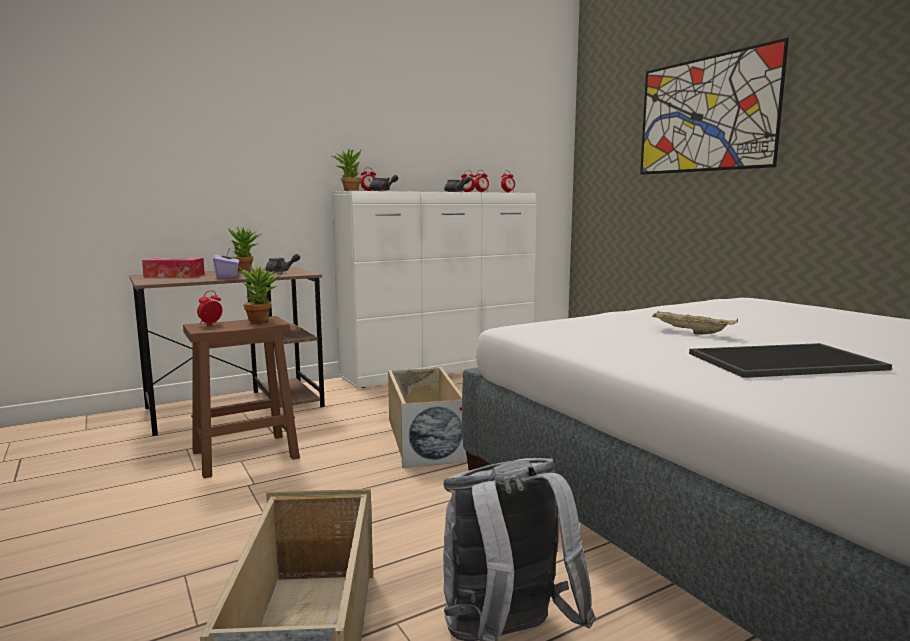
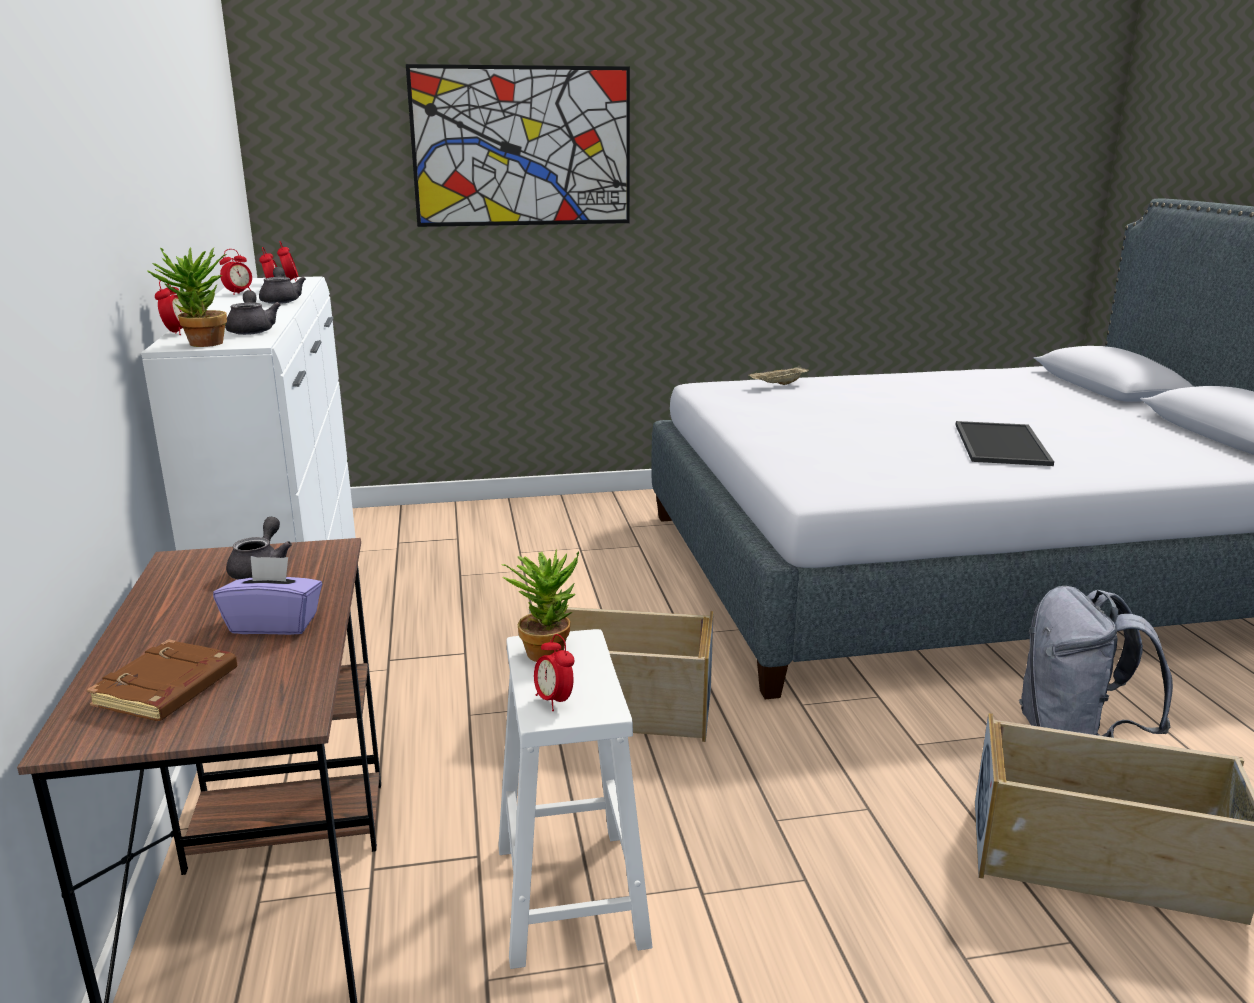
camera: 70 degrees left, 10 degrees up
(174, 276) = (167, 690): tissue box -> brown book
(243, 455) = (571, 897): brown stool -> white stool
(246, 270) = (163, 603): potted plant -> none
(690, 332) = (878, 442): beige tray -> beige tray (778, 385)

